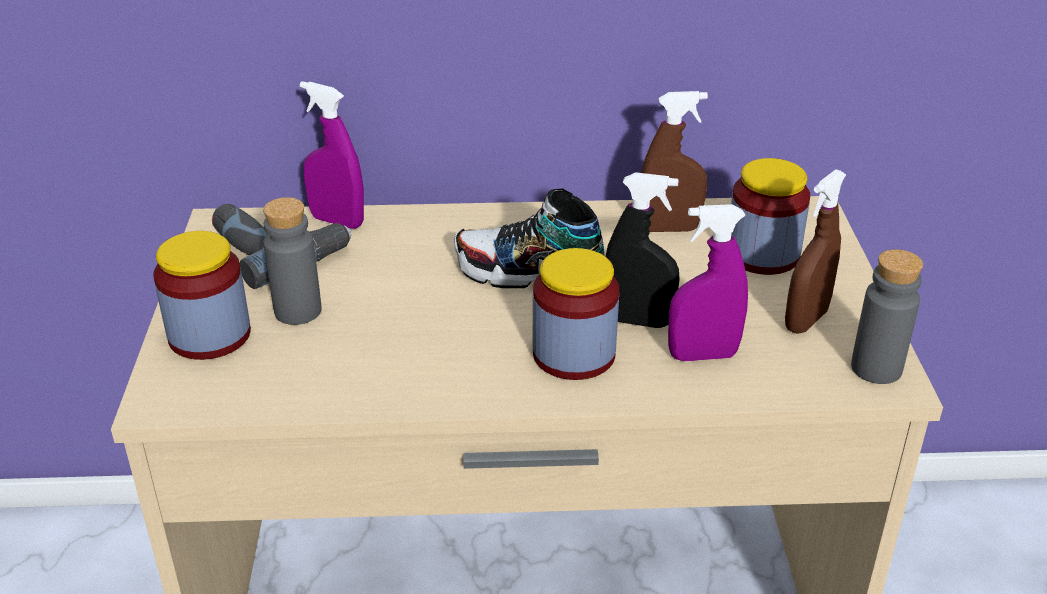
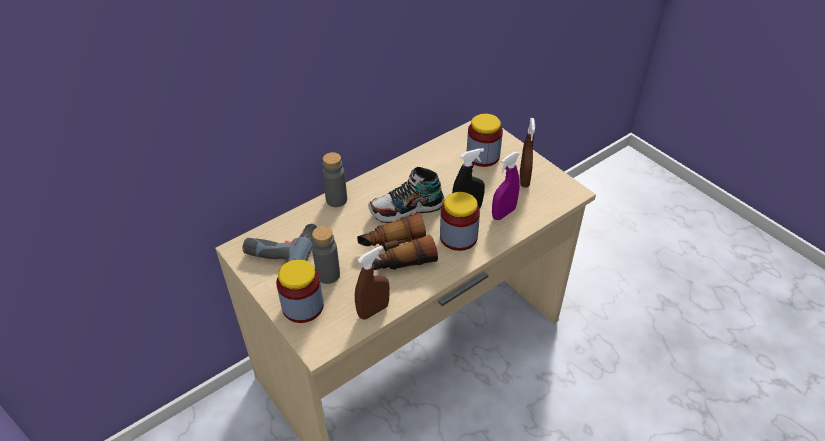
camera: 35 degrees left, 10 degrees up
(337, 221) = (294, 221): purple spray bottle -> none
(436, 330) = (395, 254): none -> binoculars
(669, 229) = (437, 159): brown spray bottle -> brown spray bottle (373, 310)
(876, 368) = (563, 189): grey bottle -> grey bottle (336, 200)

